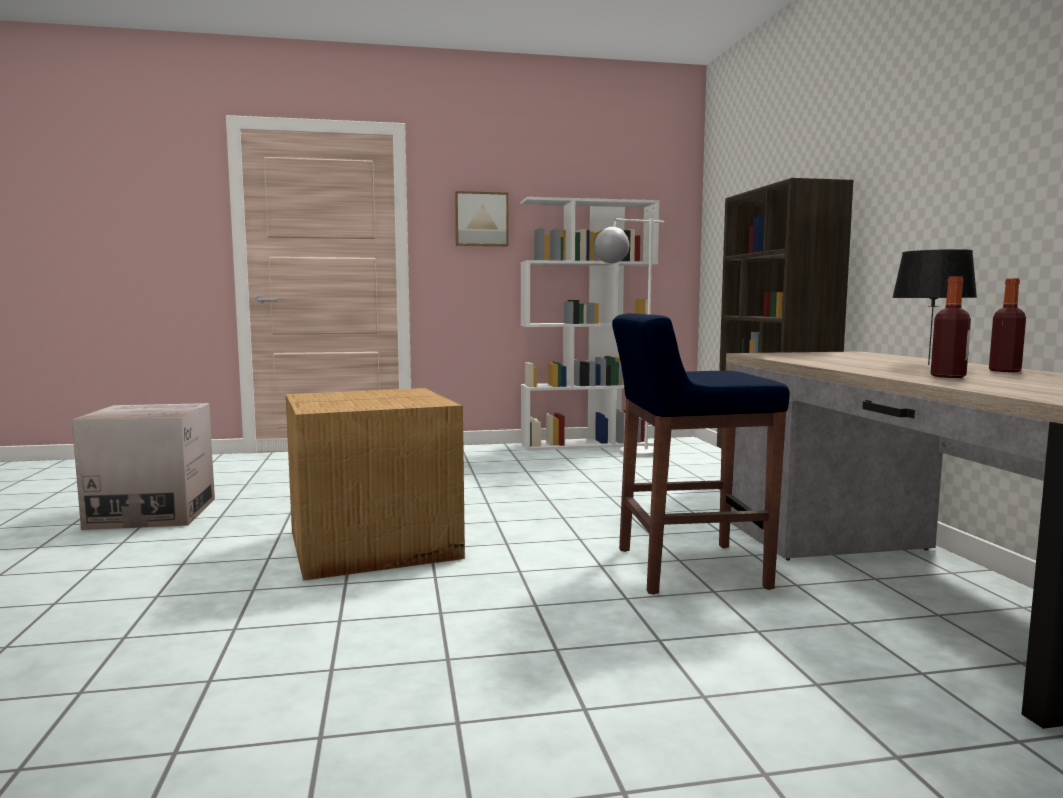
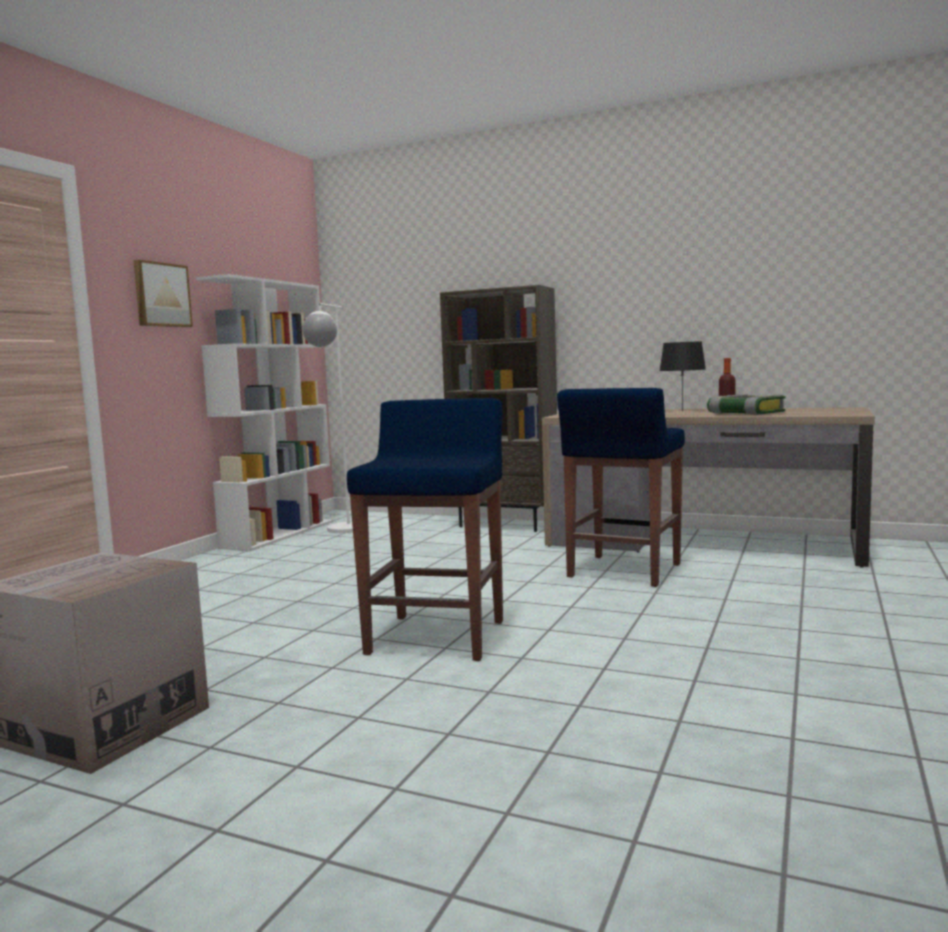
camera: 55 degrees left, 0 degrees up
(376, 545) = (438, 636): cardboard box -> blue stool
(948, 376) = (744, 413): bottle -> book

